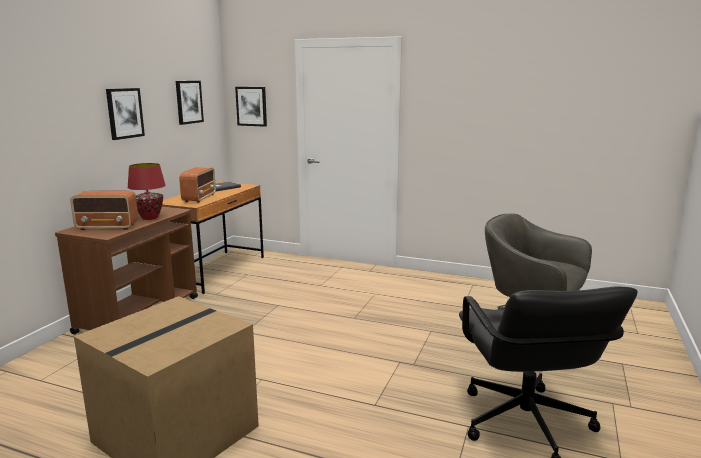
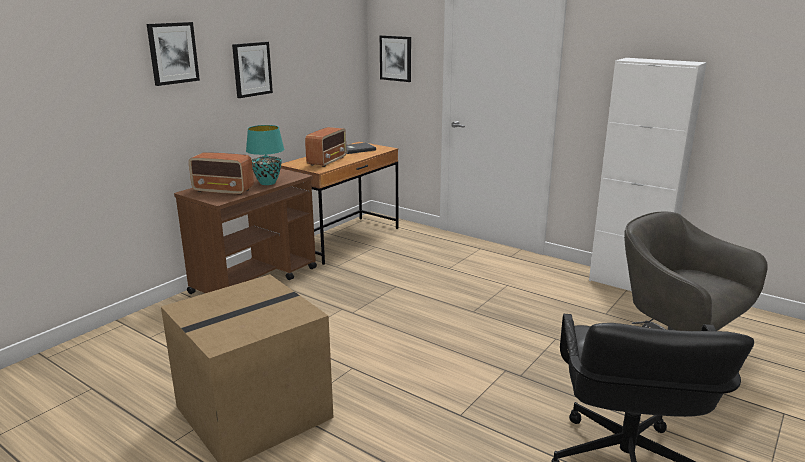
camera: 15 degrees right, 5 degrees up
(150, 218) = (268, 183): red table lamp -> turquoise table lamp
(188, 102) = (325, 54): picture -> picture (173, 53)
(470, 282) = (627, 284): none -> white cabinet

